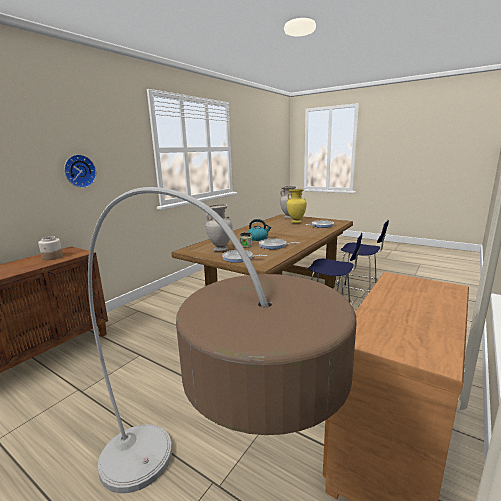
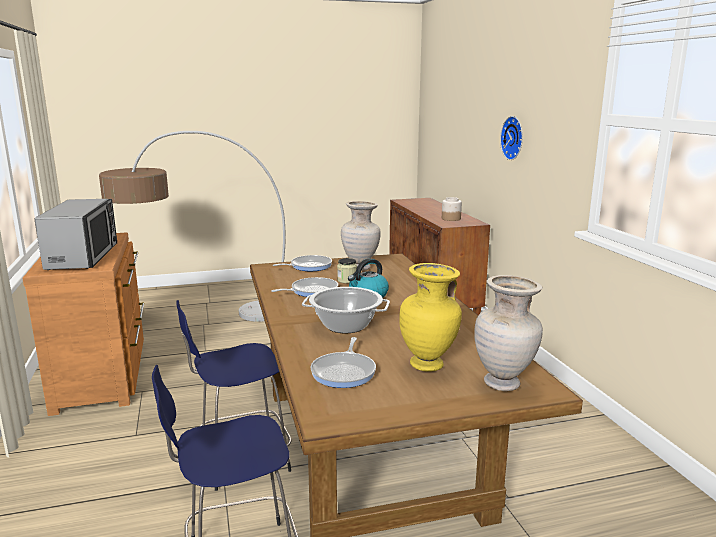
camera: 130 degrees right, 0 degrees up
(294, 233) = (346, 325): none -> cooking pot
(409, 297) = (83, 256): none -> microwave

